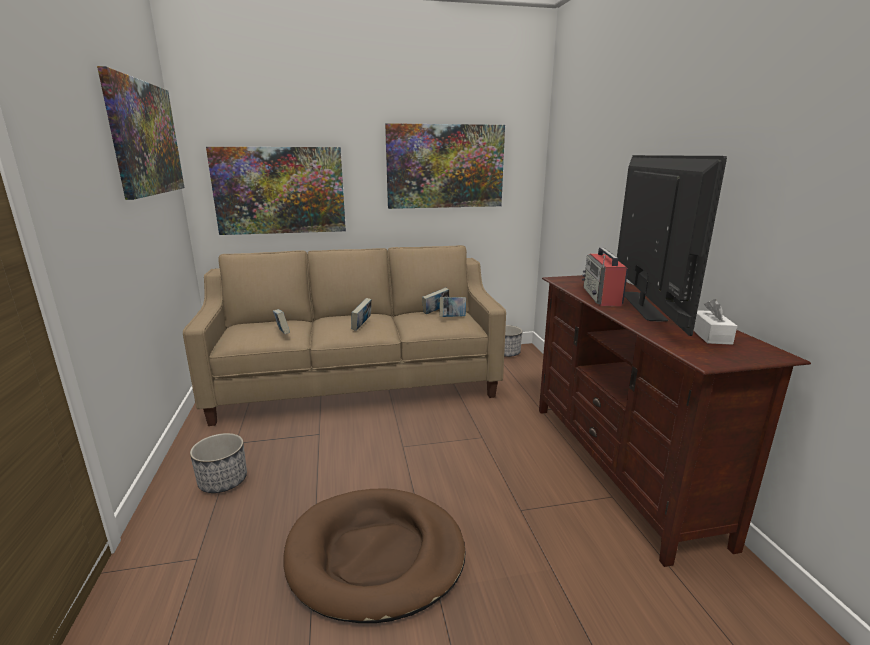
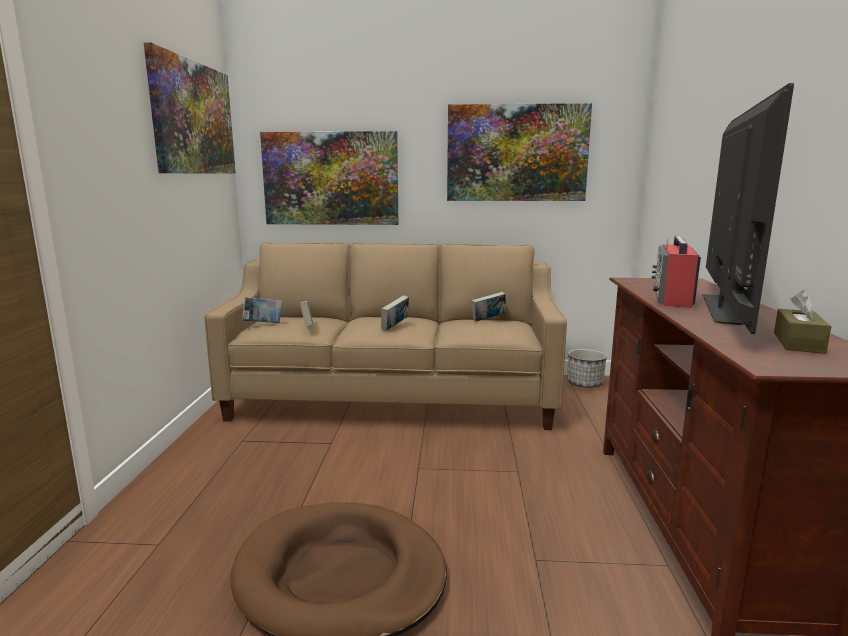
camera: 15 degrees right, 5 degrees down
(223, 481) = (215, 475): planter -> none
(452, 318) = (504, 327): book -> book (263, 324)
(710, 335) = (798, 343): white tissue box -> brown tissue box

